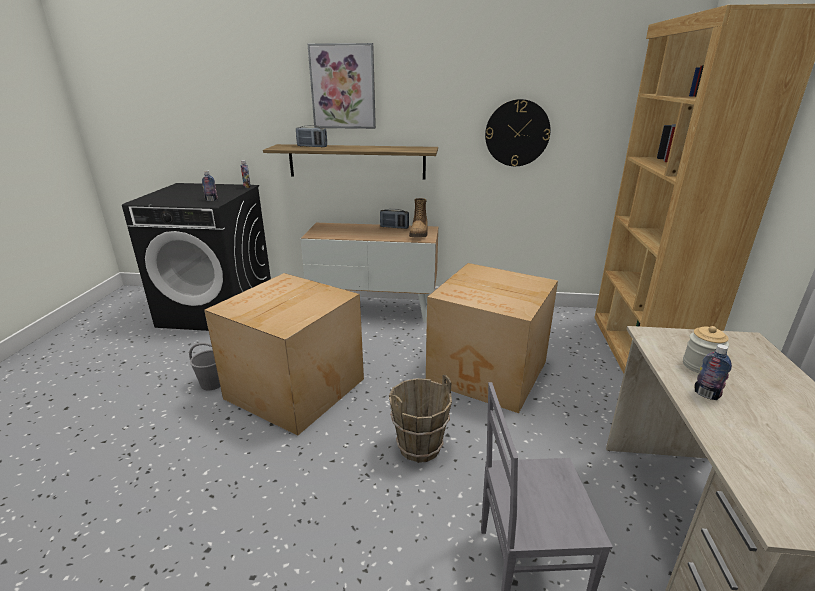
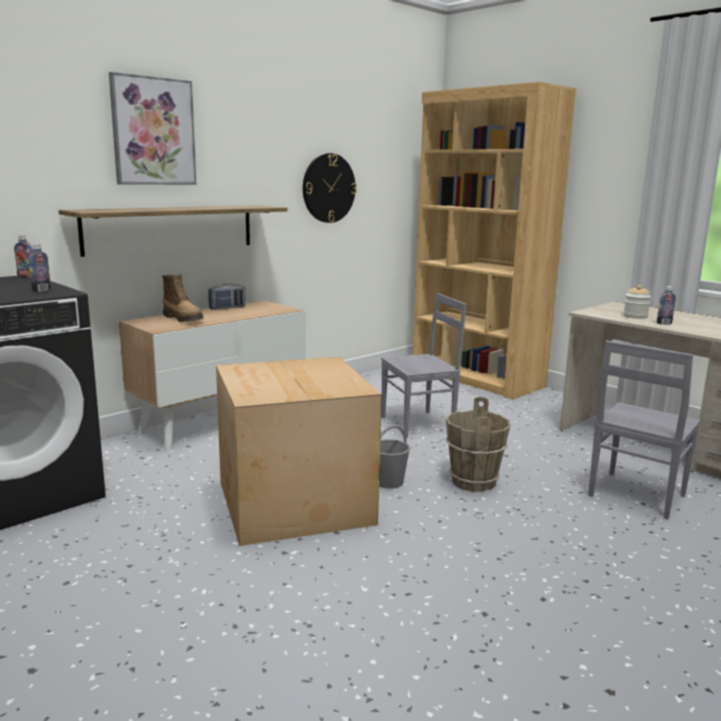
camera: 50 degrees left, 10 degrees down
(213, 383) = (193, 543): grey bucket -> grey bucket (389, 482)
(312, 146) = (128, 209): radio -> none
(419, 233) = (268, 307): boot -> boot (184, 319)
(488, 373) = (419, 424): cardboard box -> grey chair

